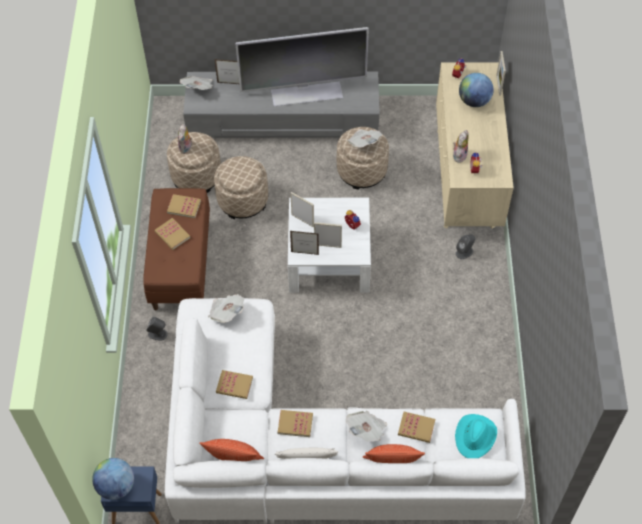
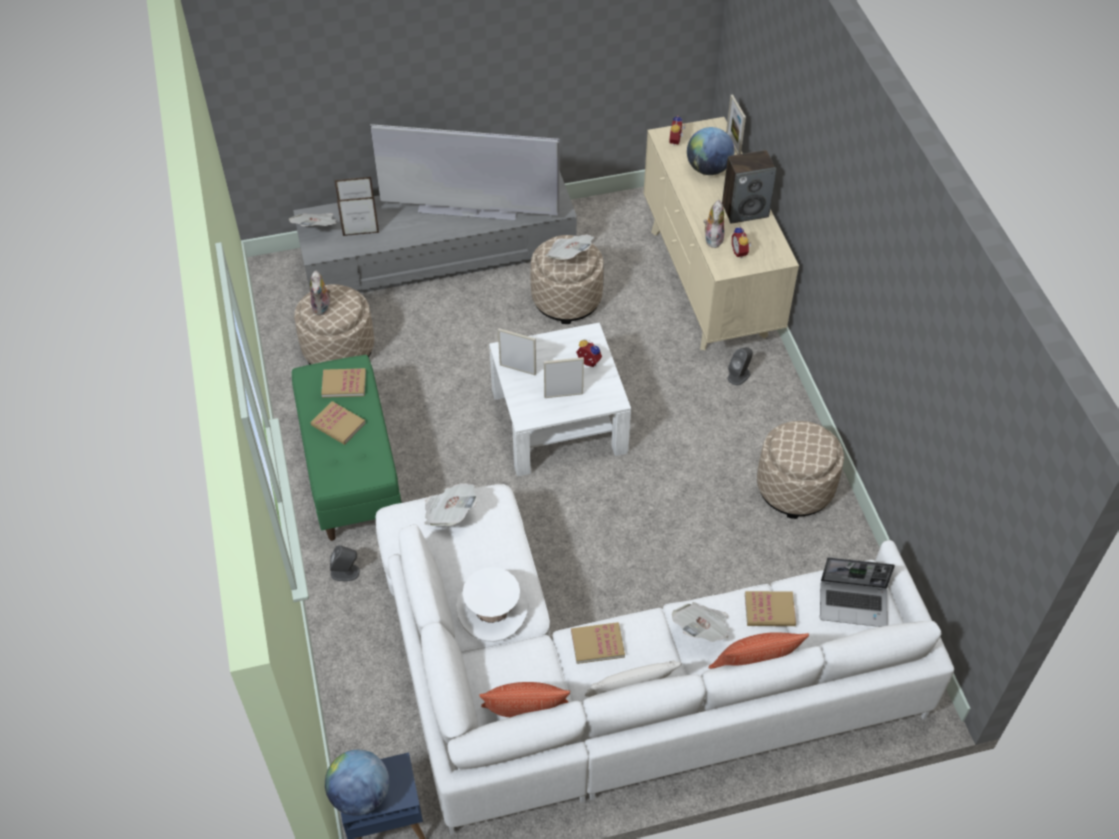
camera: 15 degrees left, 5 degrees down
(180, 263) = (350, 469): brown bench -> green bench
(234, 385) = (492, 610): book -> white hat
(242, 200) = (414, 368): beige ottoman -> beige ottoman (794, 488)
(305, 253) = (535, 411): picture frame -> picture frame (361, 234)
(306, 93) = (468, 207): television -> television turned 150 degrees counterclockwise
(475, 437) = (854, 604): turquoise hat -> laptop
(489, 138) = (745, 210): none -> speaker

